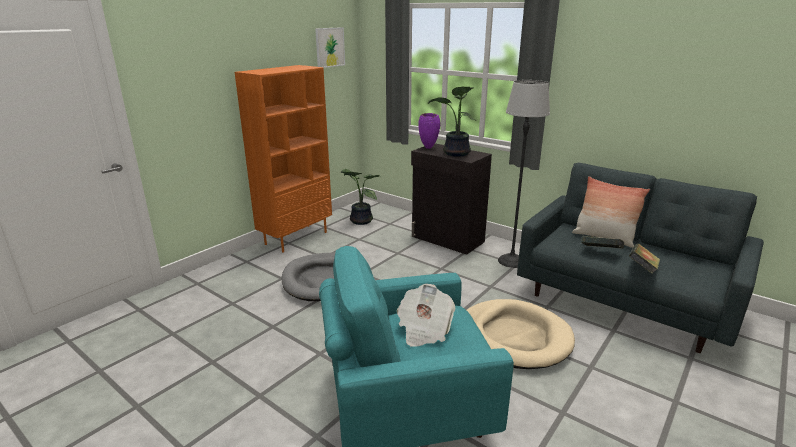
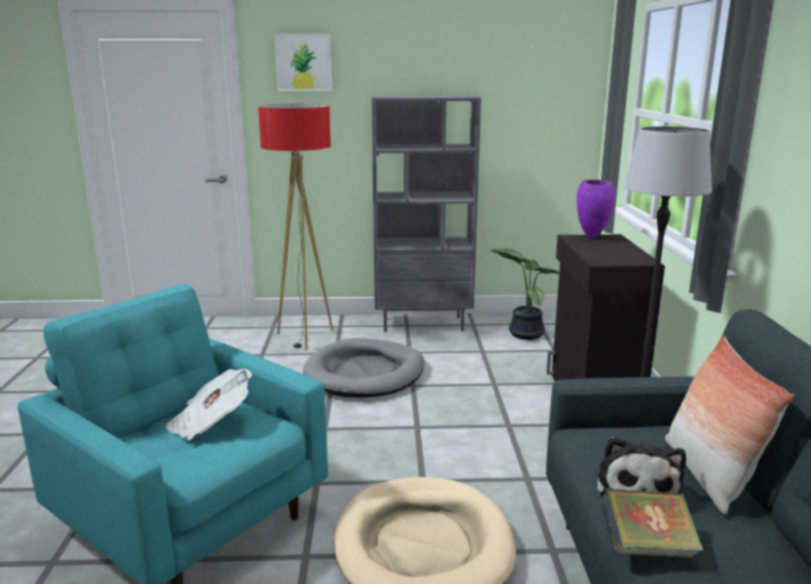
camera: 50 degrees right, 5 degrees down
(239, 279) = (305, 337): none -> floor lamp
(296, 238) = (423, 323): orange bookcase -> grey bookcase
(330, 47) = (542, 75): picture -> picture (303, 62)
(455, 154) = (605, 252): potted plant -> none
(600, 252) = (636, 486): book -> plush toy

